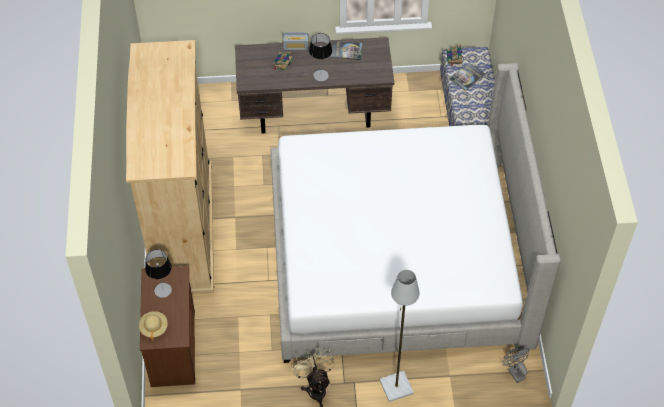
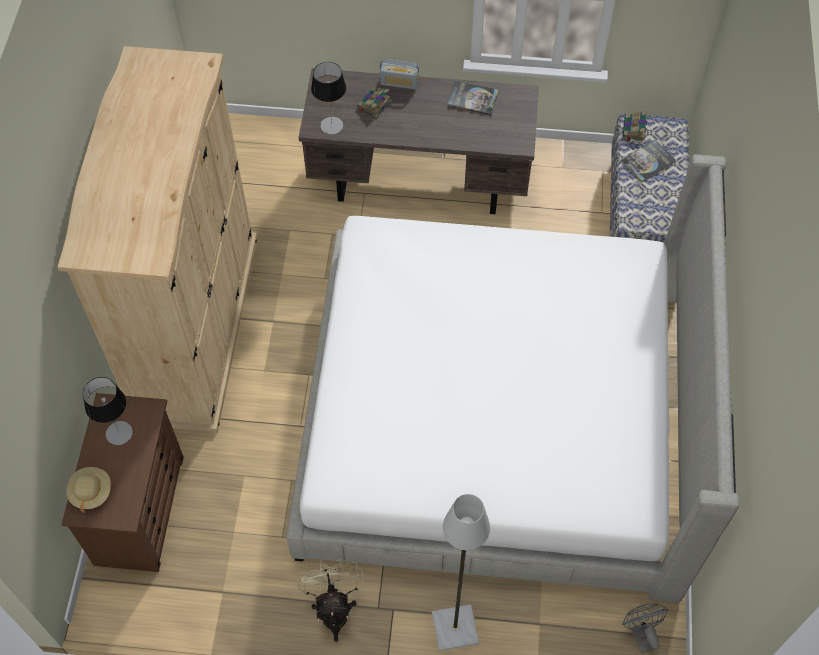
camera: 10 degrees right, 5 degrees up
(320, 75) = (427, 131): table lamp -> table lamp (331, 125)

